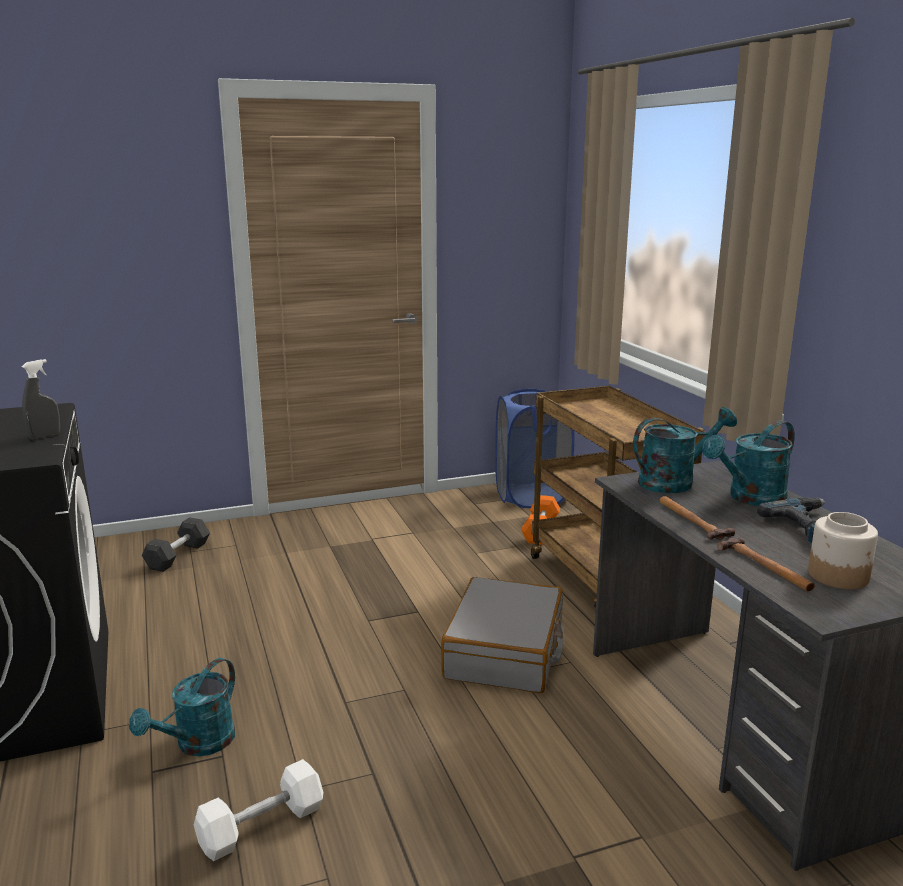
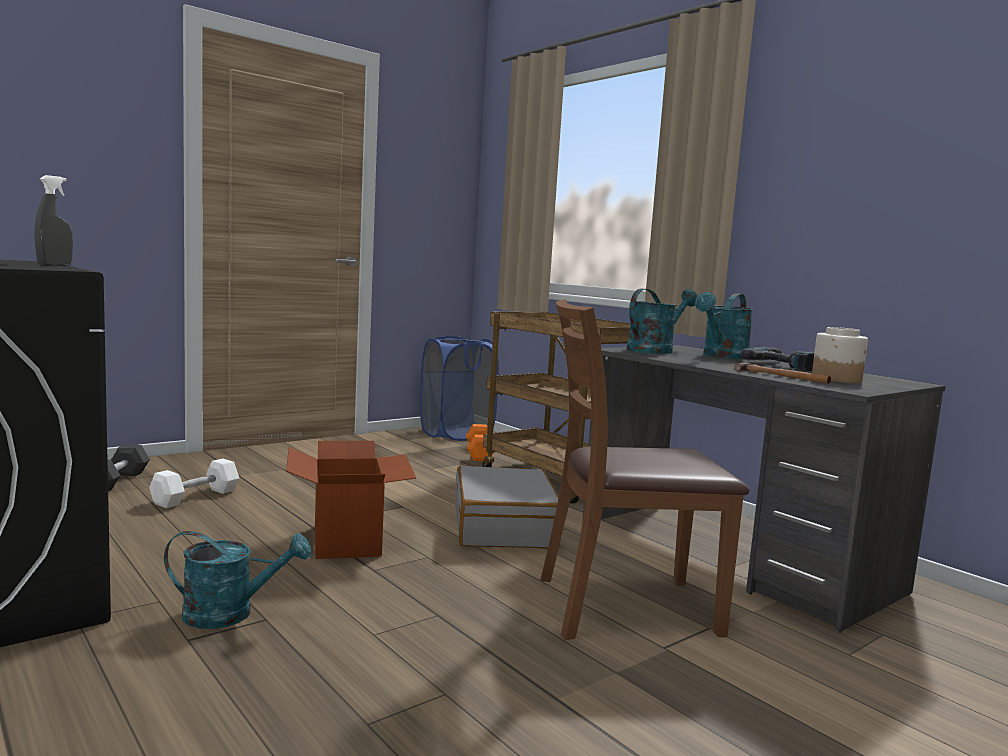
camera: 20 degrees left, 10 degrees down
(198, 745) = (231, 614): turquoise watering can -> turquoise watering can turned 105 degrees counterclockwise
(261, 826) = (346, 665): white dumbbell -> white dumbbell (195, 497)
(341, 658) = (348, 541): none -> cardboard box
(566, 790) = (624, 606): none -> brown chair
(691, 520) = (695, 362): hammer -> none

